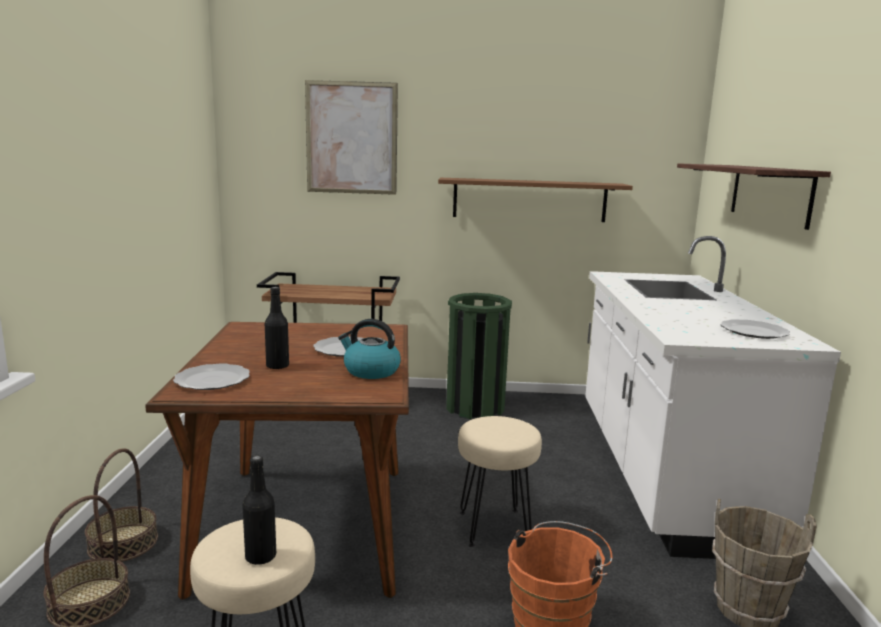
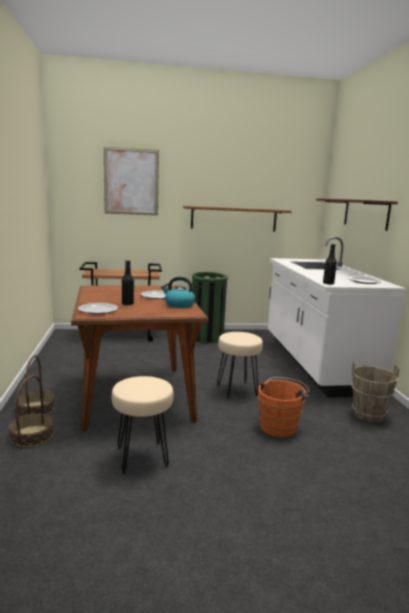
camera: 10 degrees left, 0 degrees up
(260, 557) = (149, 390): black bottle -> black bottle (328, 283)

